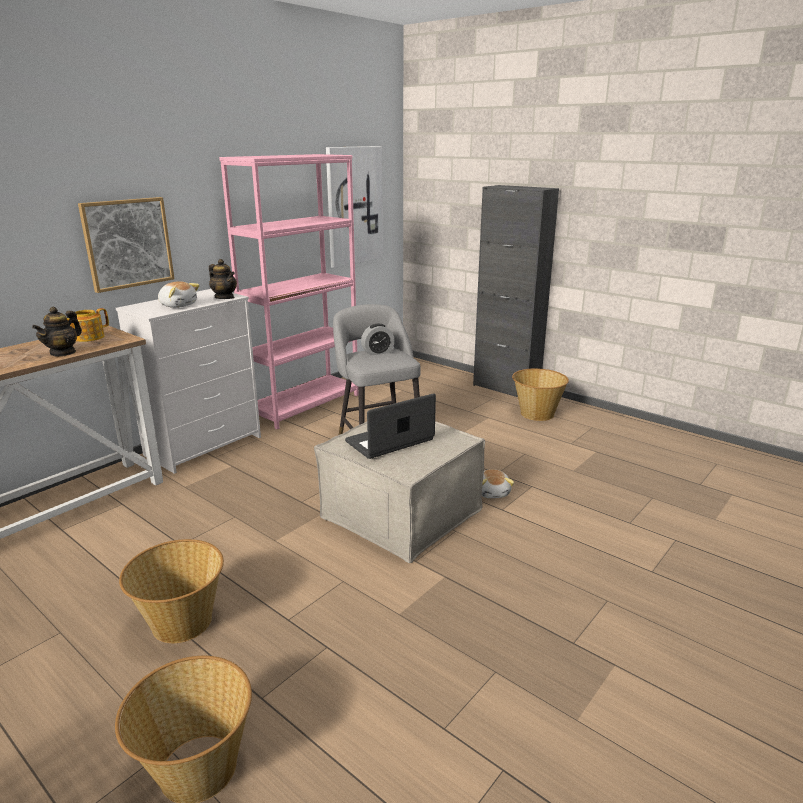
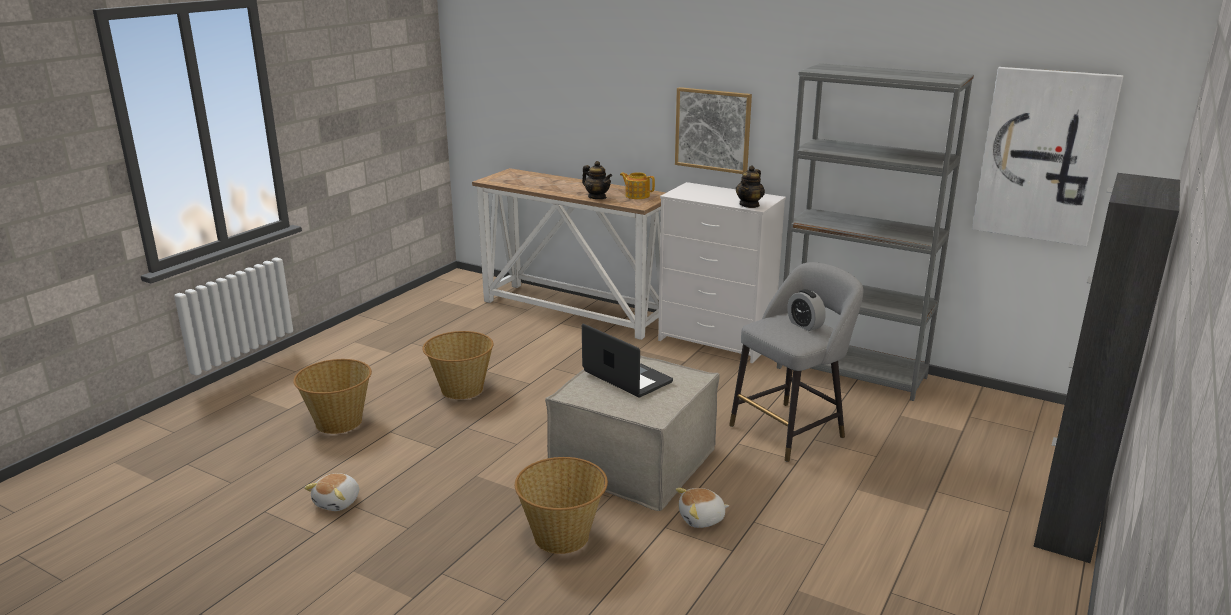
camera: 80 degrees right, 0 degrees up
(63, 352) = (597, 197): teapot -> teapot turned 150 degrees counterclockwise
(178, 305) = (707, 196): plush toy -> plush toy (338, 502)
(305, 405) = (851, 372): pink bookcase -> grey bookcase
(536, 413) = (983, 558): basket -> basket (562, 536)

